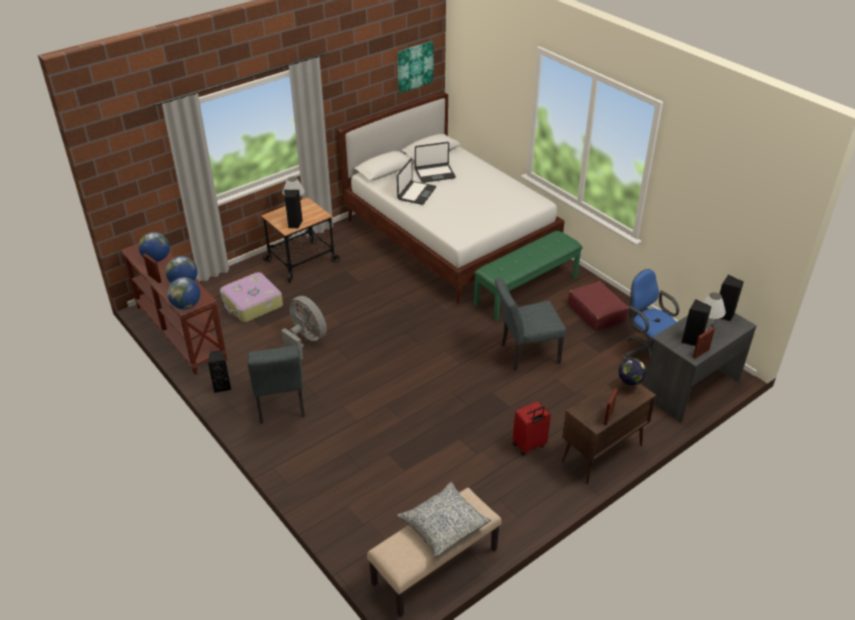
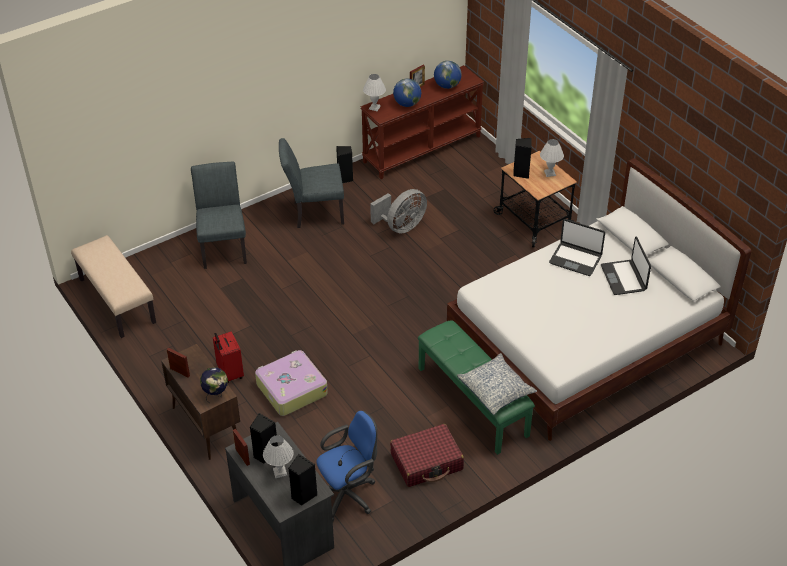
camera: 95 degrees right, 5 degrees up
(186, 305) = (374, 108): globe -> white table lamp
(252, 304) = (461, 190): suitcase -> suitcase (291, 389)
(414, 66) = (729, 185): picture -> none
(443, 525) = (113, 272): pillow -> pillow (496, 390)
(525, 354) = (360, 386): grey chair -> grey chair (223, 246)

